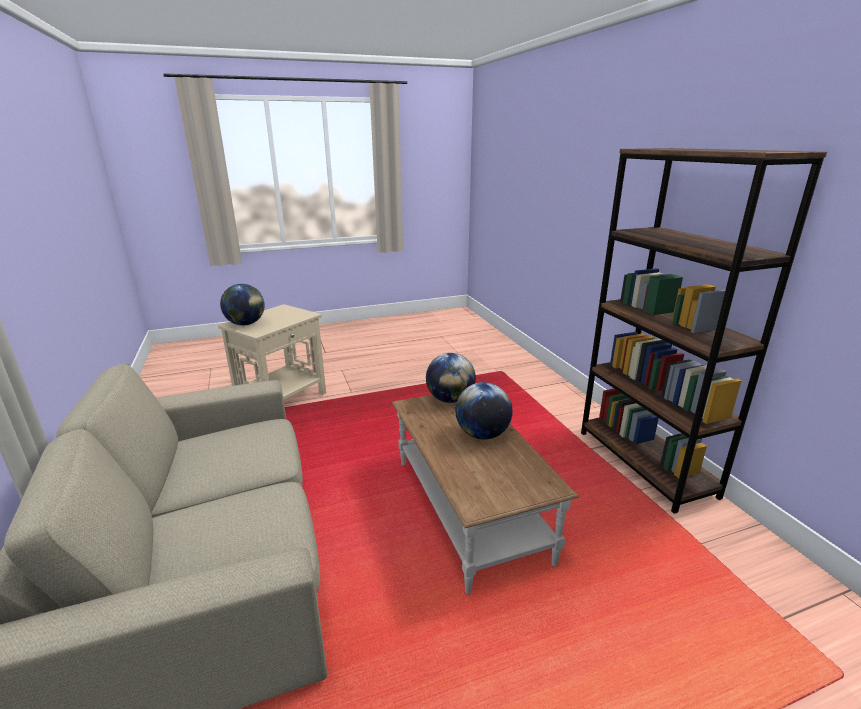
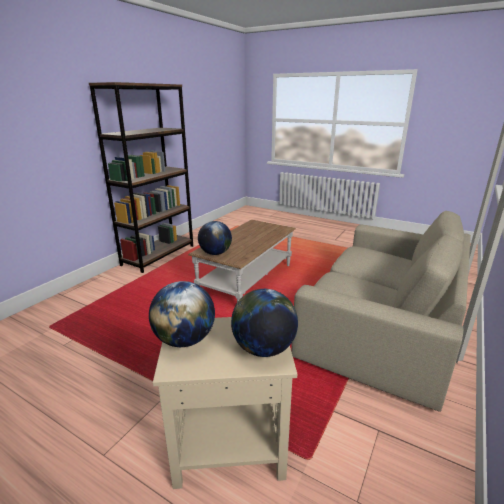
camera: 130 degrees left, 0 degrees up
(482, 434) = (238, 238): globe -> globe (184, 340)

